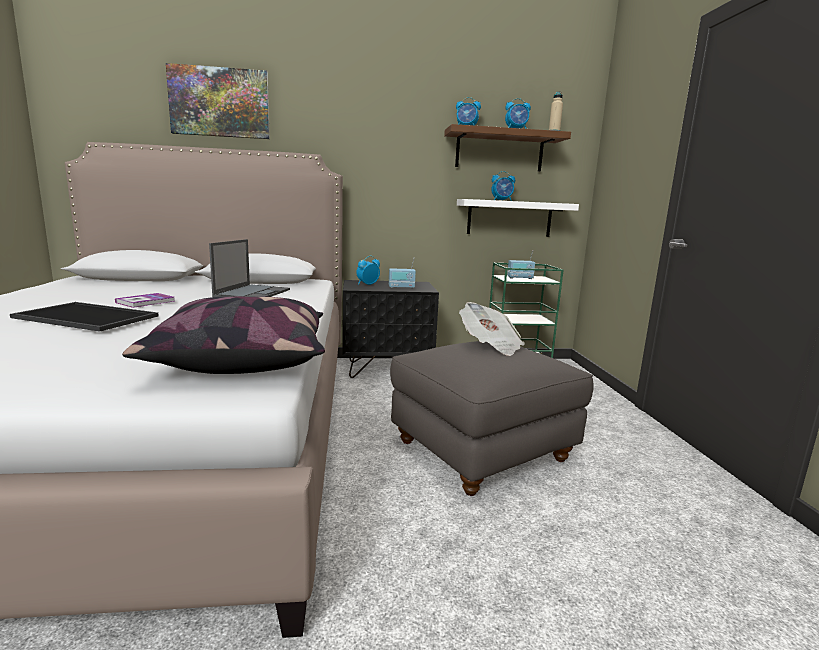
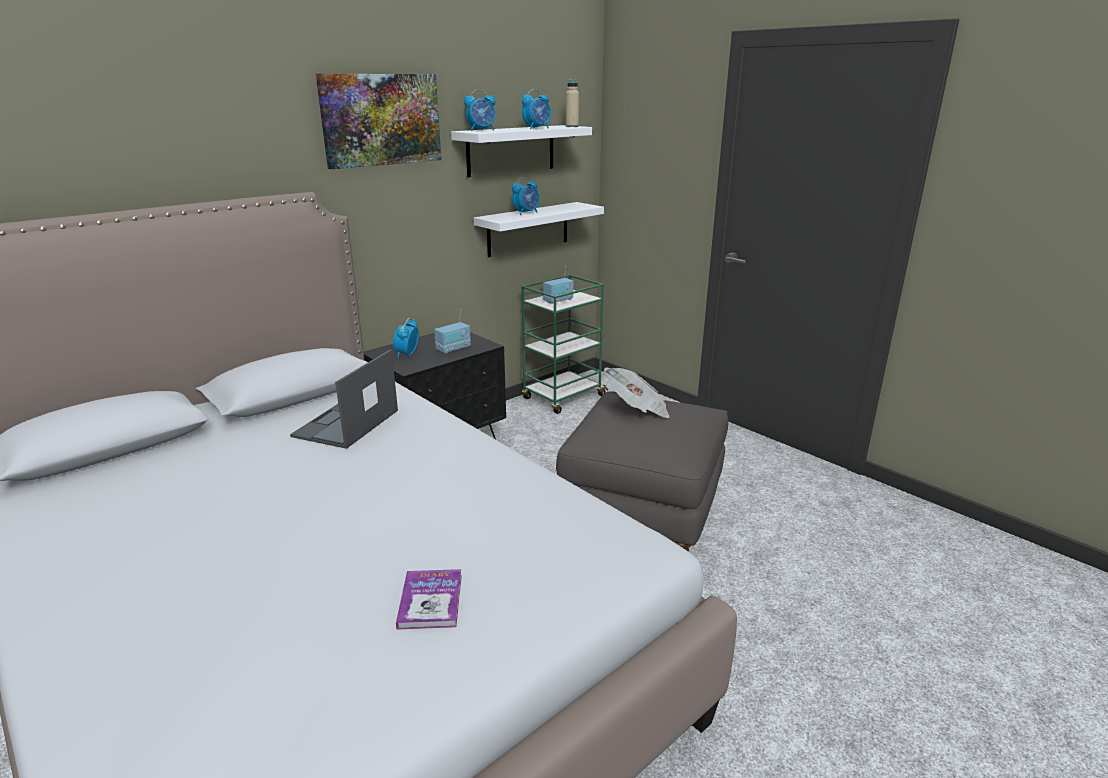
camera: 35 degrees left, 10 degrees up
(84, 317) = (282, 550): tray -> none
(146, 302) = (270, 492): book -> book (430, 600)
(220, 103) = (131, 128): picture -> picture (381, 120)
(243, 359) = (575, 528): pillow -> none
(253, 293) = (346, 424): laptop -> laptop turned 135 degrees counterclockwise
(499, 151) = (511, 150): brown shelf -> white shelf

